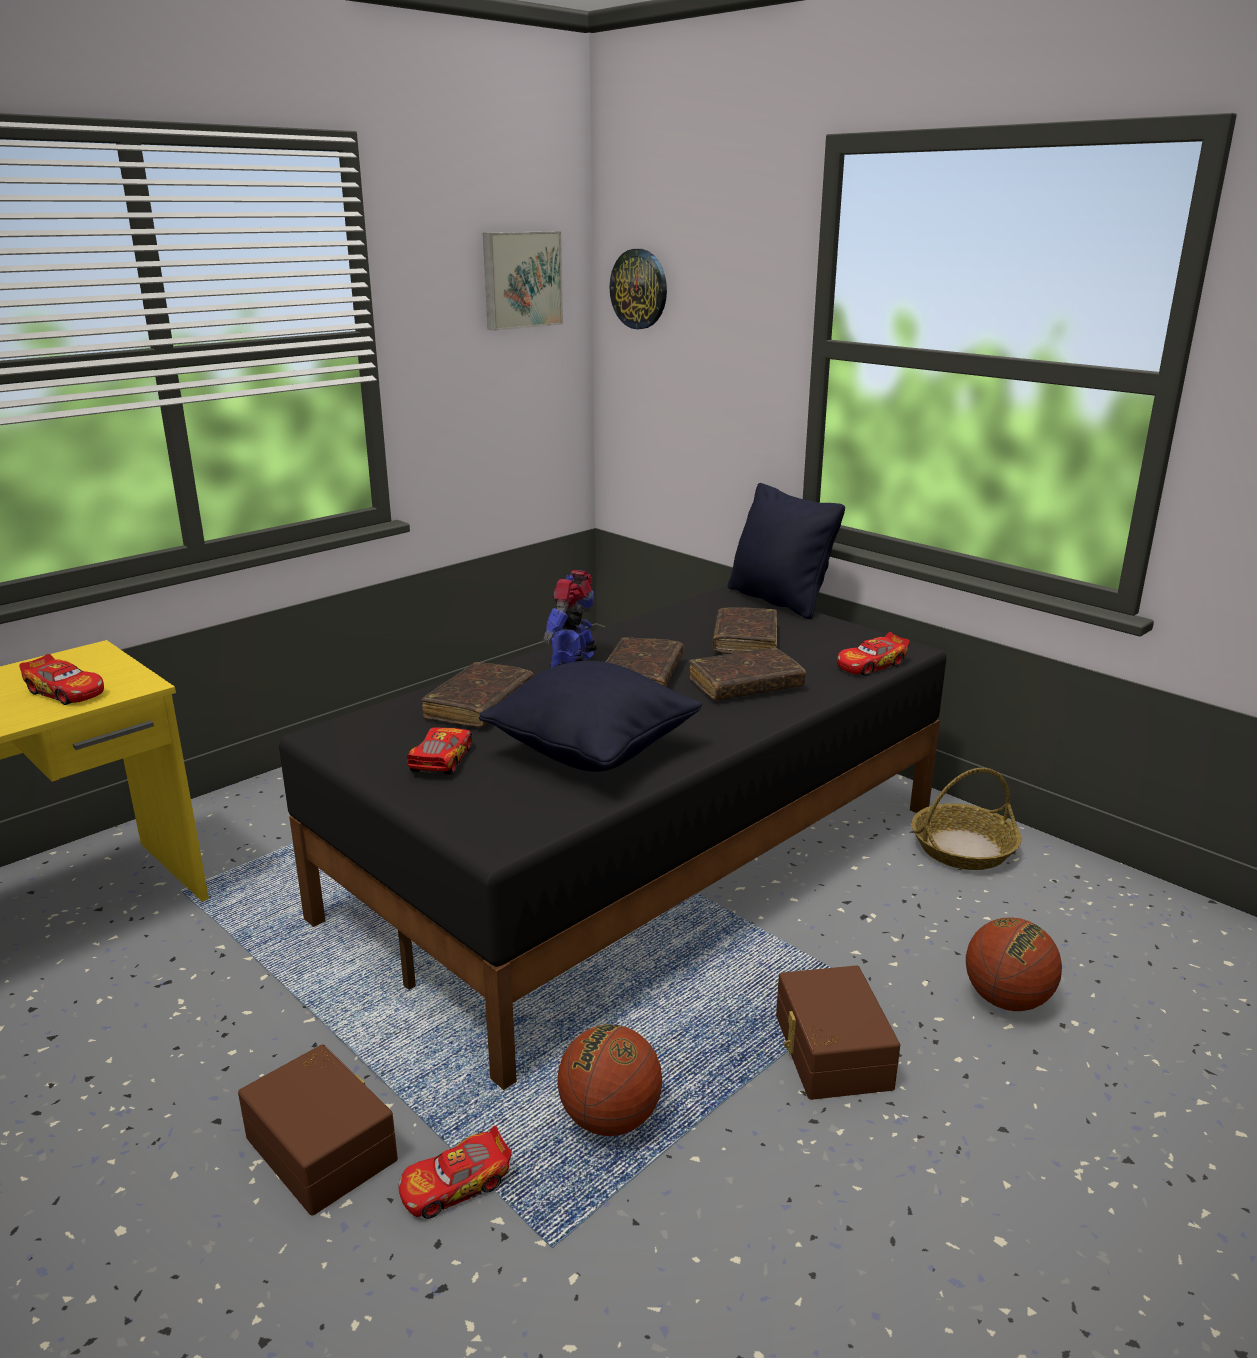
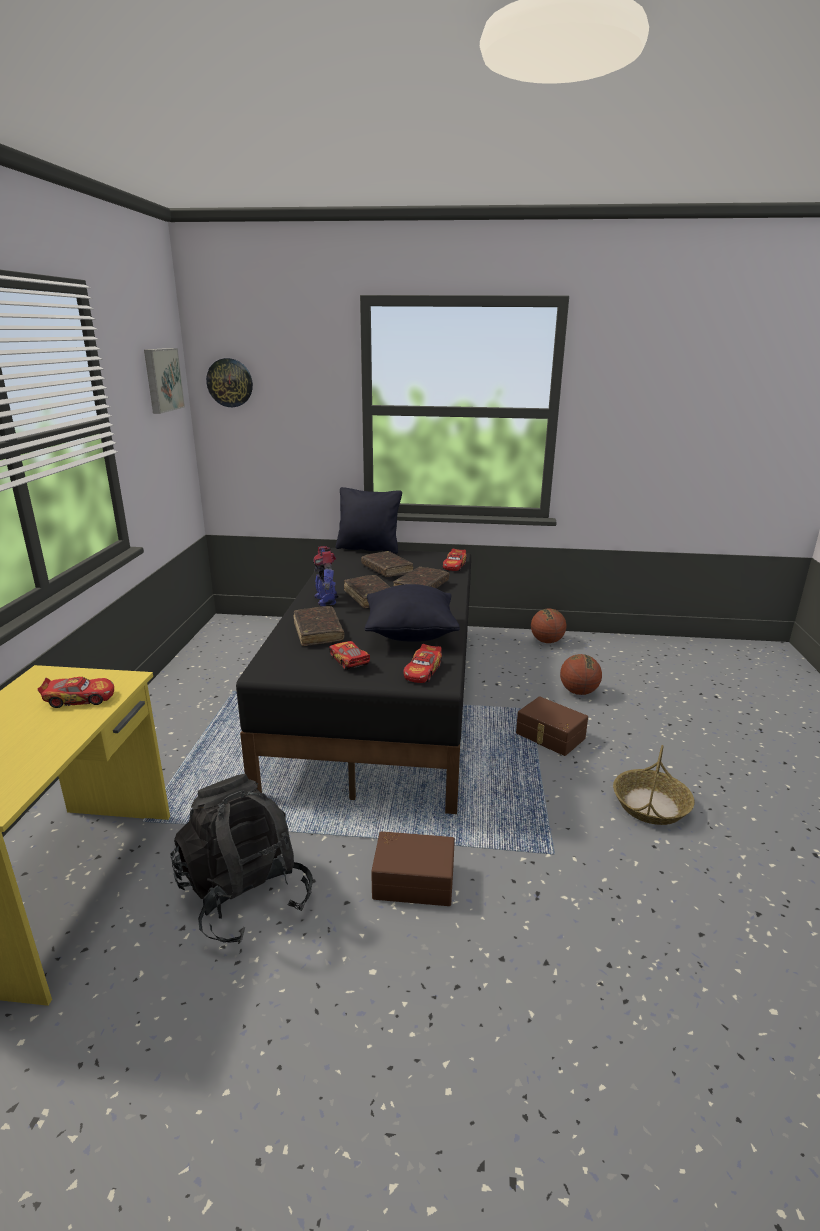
camera: 40 degrees left, 0 degrees up
(144, 1039) = (245, 895): none -> black backpack
(455, 1185) = (489, 858): toy car -> toy car (422, 671)
(610, 1119) = (510, 800): basketball -> basketball (546, 641)
(963, 848) = (497, 644): basket -> basket (650, 805)

